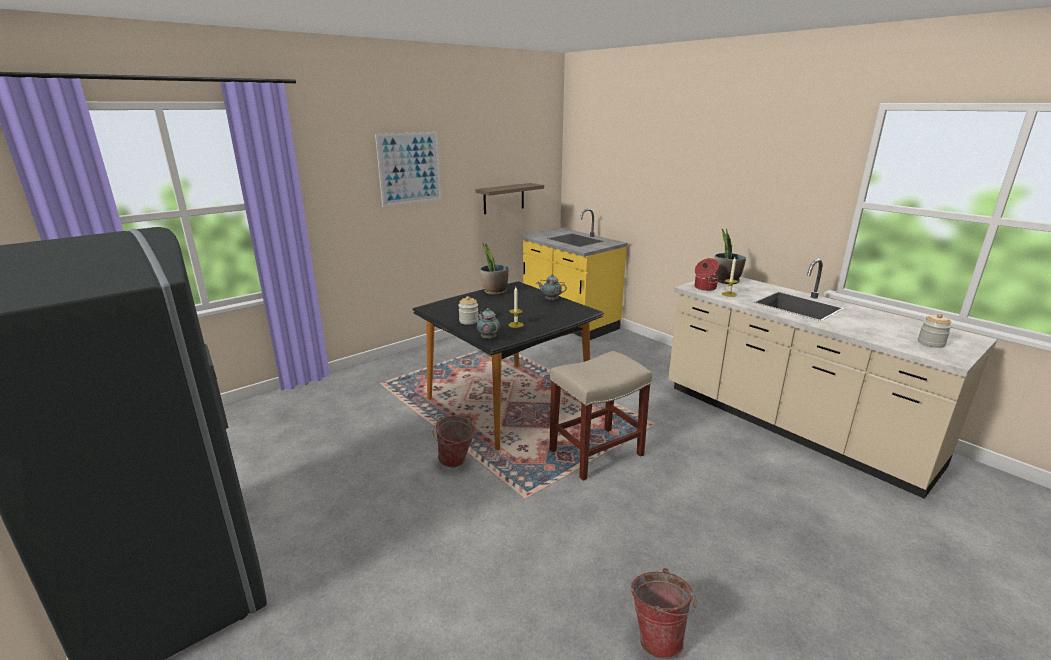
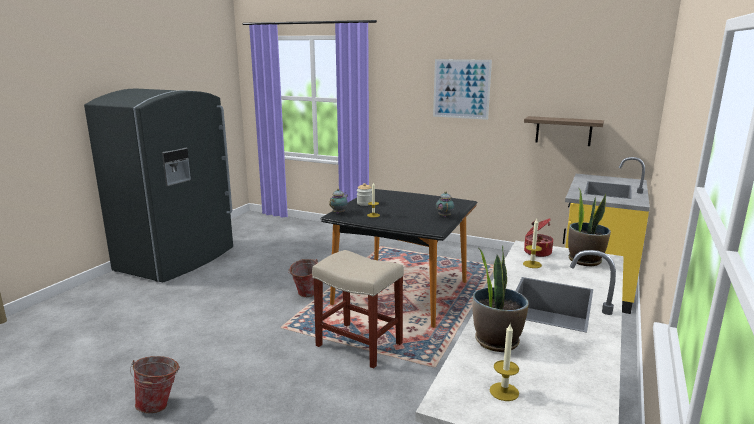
camera: 65 degrees right, 5 degrees down
(494, 292) = (436, 199): potted plant -> potted plant (496, 341)
(930, 343) = (504, 391): jar -> candle

